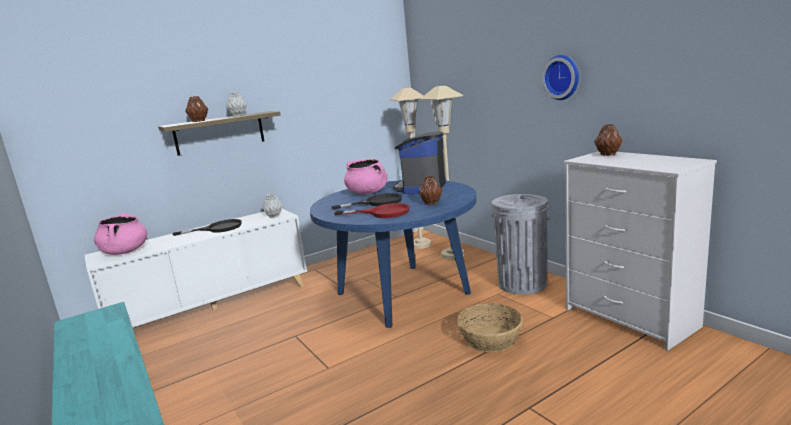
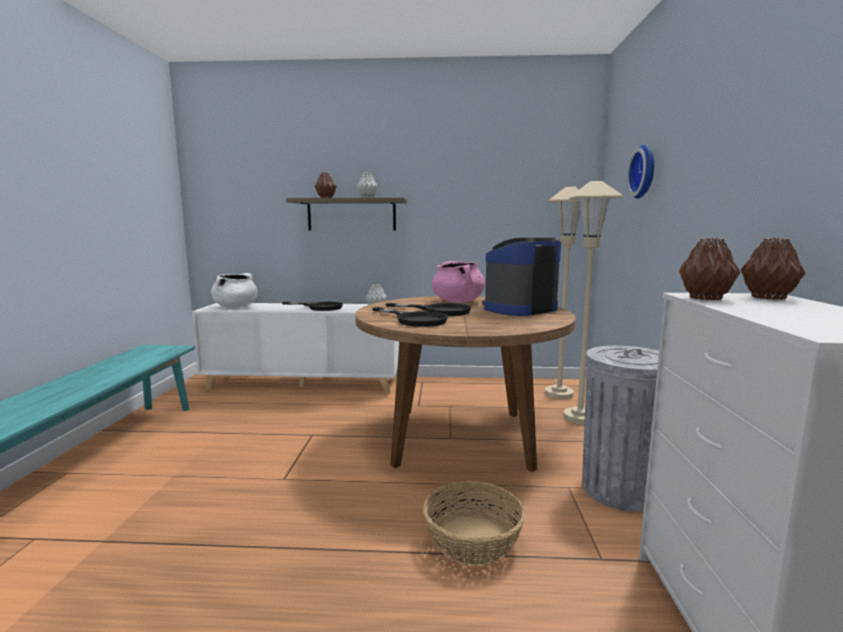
camera: 35 degrees right, 5 degrees down
(125, 251) = (236, 306): pink cooking pot -> white cooking pot
(382, 213) = (415, 320): red frying pan -> black frying pan
(402, 293) = (461, 437): blue dining table -> brown dining table
(431, 203) = (483, 324): brown vase -> brown vase (704, 298)
(562, 77) = (746, 158): wall clock -> wall clock (645, 172)

